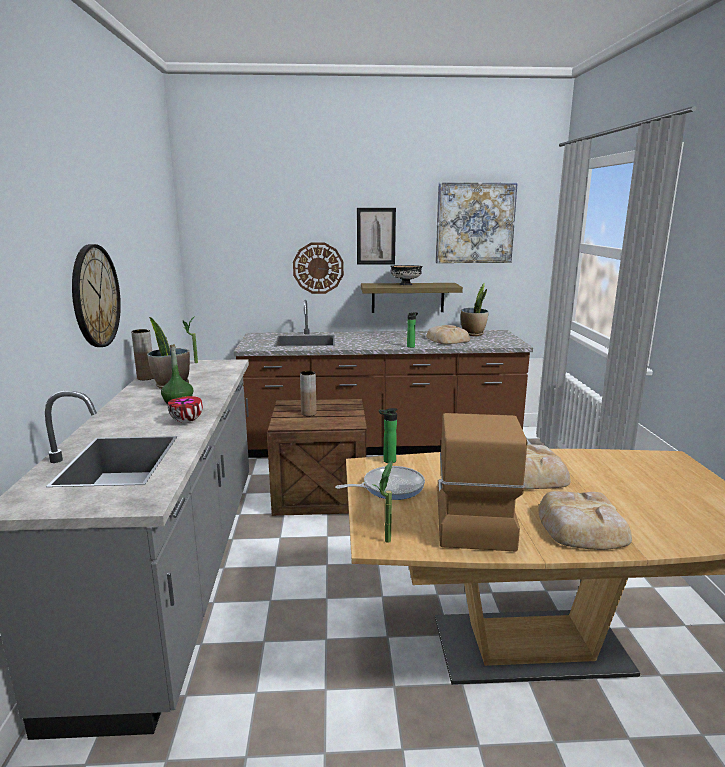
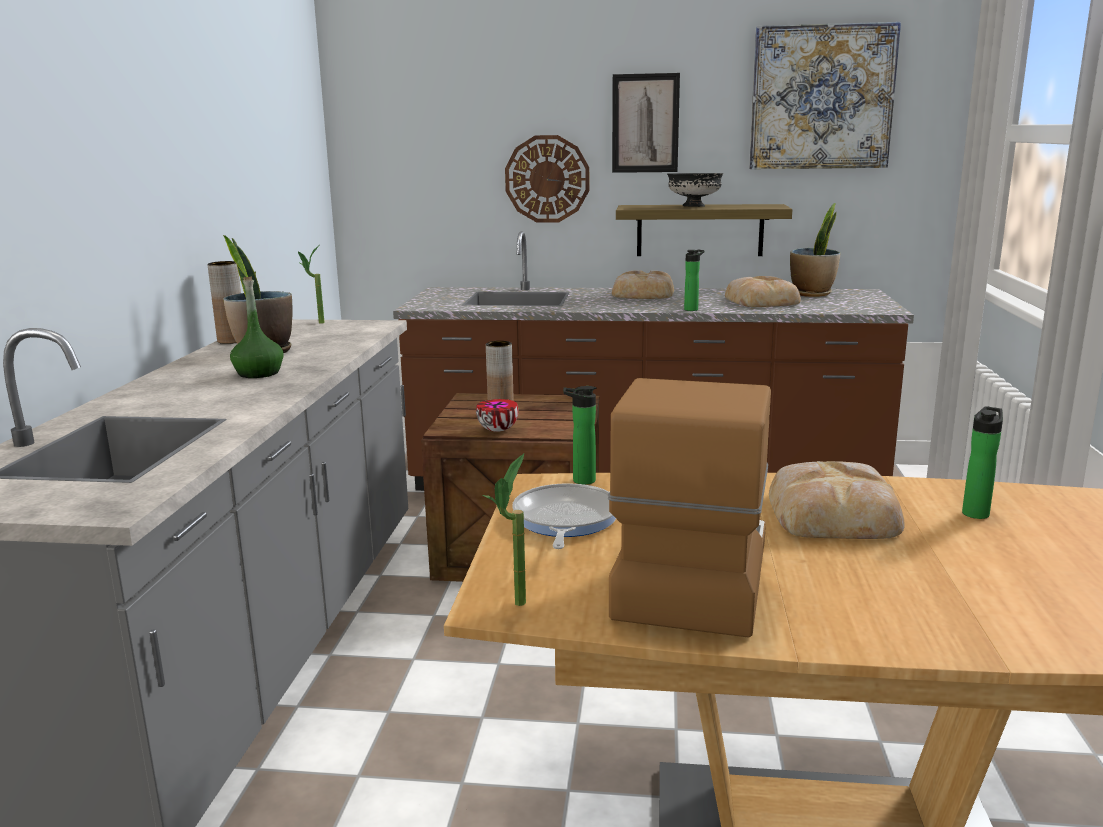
camera: 10 degrees right, 0 degrees up
(95, 296) = (136, 198): wall clock -> none
(187, 421) = (256, 399): bowl -> bowl (499, 430)
(389, 487) = (564, 520): frying pan -> frying pan turned 75 degrees counterclockwise
(581, 527) = (895, 607): bread -> bread (642, 294)
(601, 468) = (976, 512): none -> bottle

